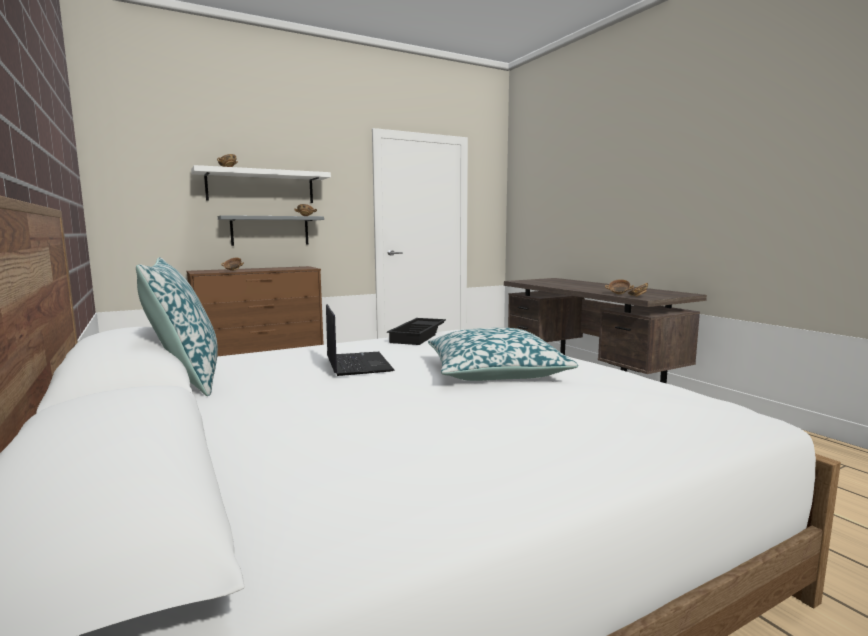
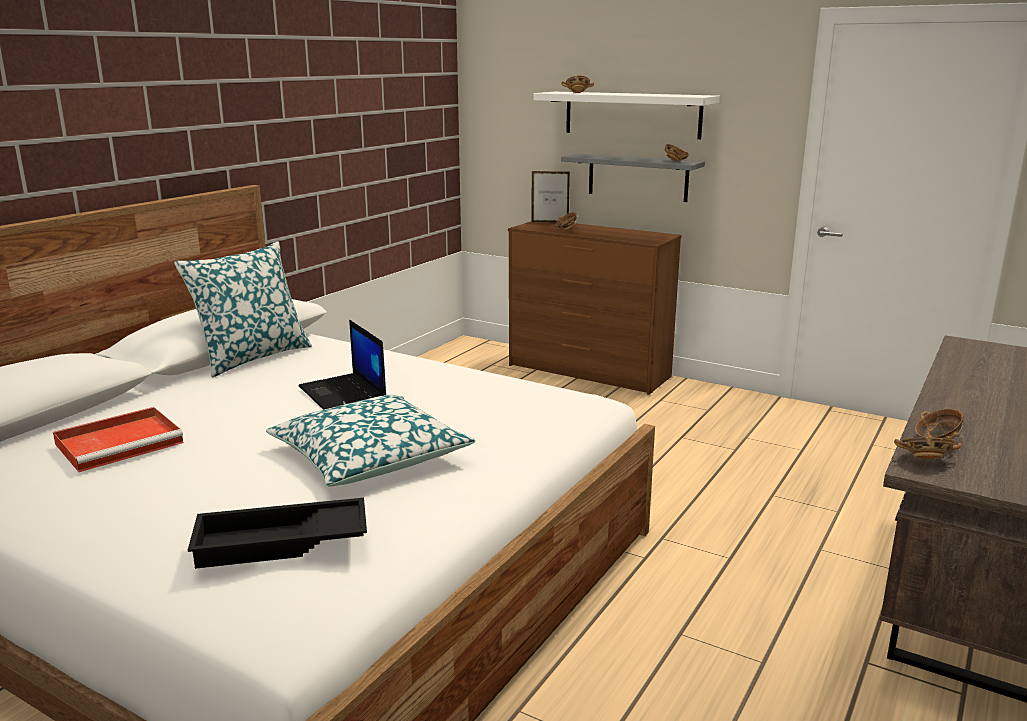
camera: 60 degrees right, 10 degrees up
(205, 270) = (550, 222): none -> picture frame
(333, 439) = (122, 442): none -> red tray
(357, 364) = (344, 394): laptop -> laptop turned 105 degrees clockwise
(419, 336) = (511, 386): black tray -> black tray (280, 544)

